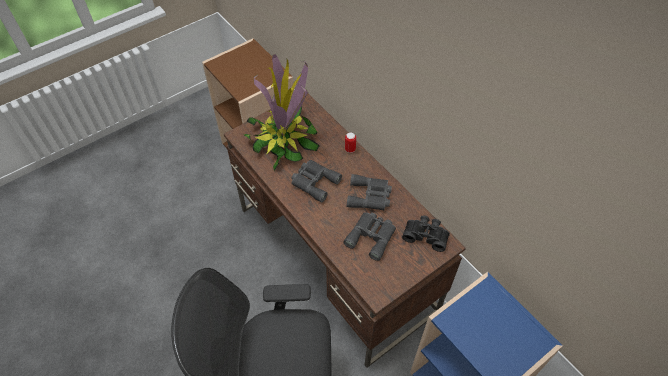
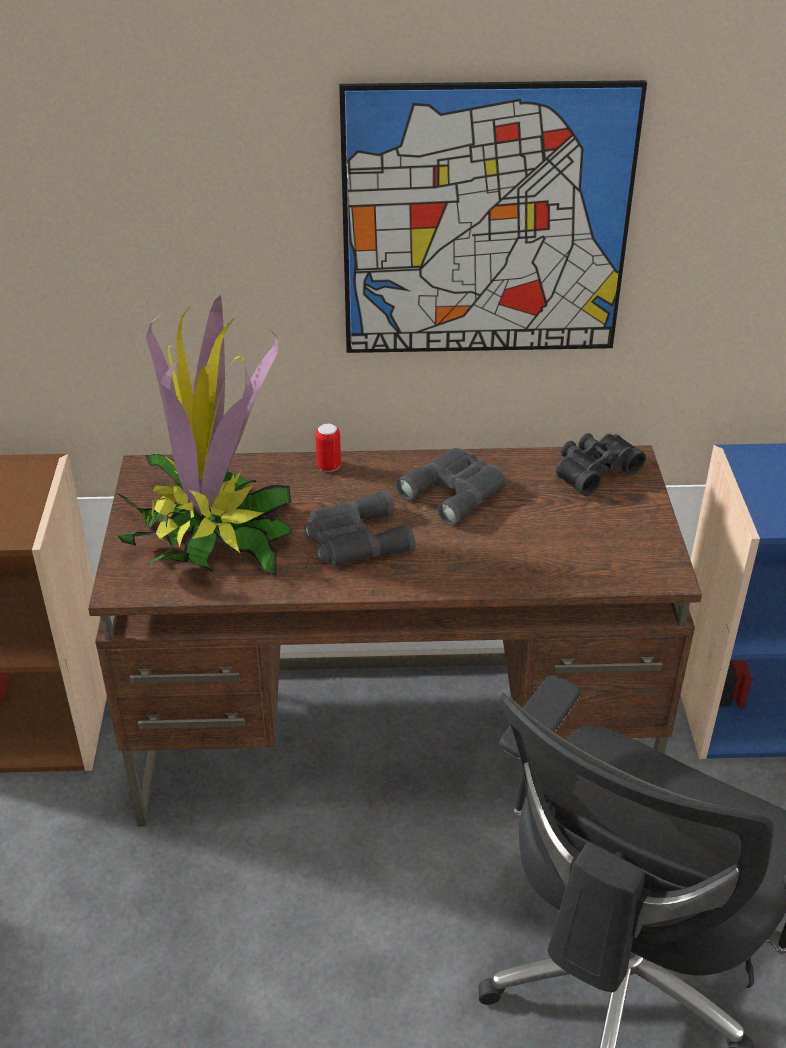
camera: 55 degrees left, 15 degrees down
(372, 236) = (542, 527): grey binoculars -> none
(423, 103) = (485, 224): none -> picture

